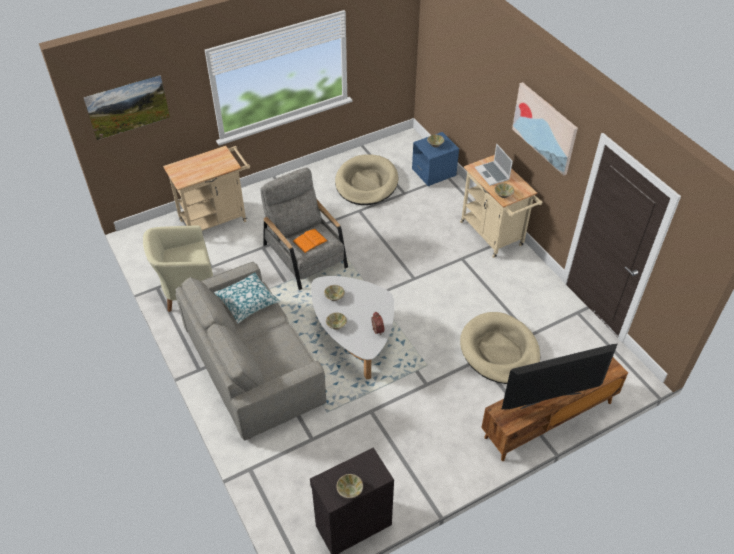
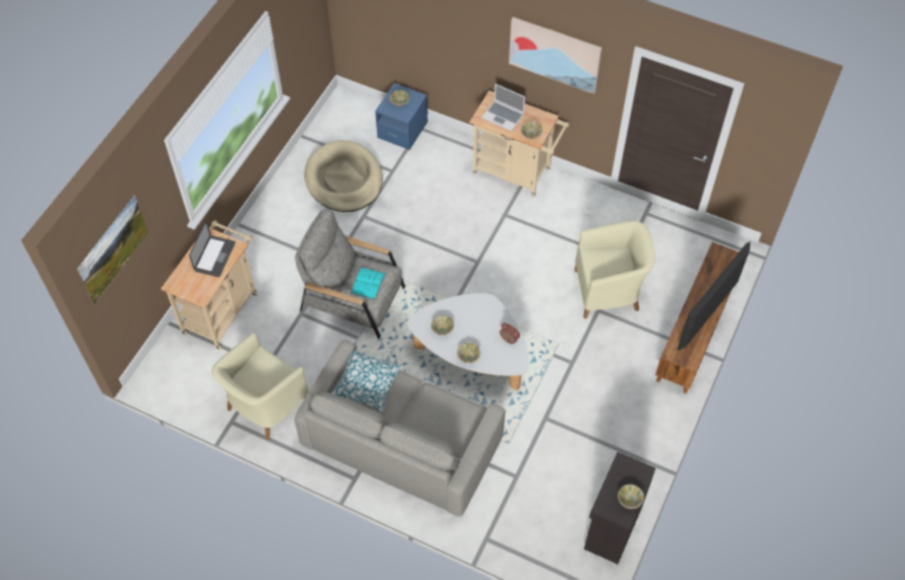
camera: 35 degrees left, 10 degrees up
(213, 164) = (215, 257): none -> laptop
(310, 241) = (368, 283): orange book -> turquoise book
(499, 350) = (608, 291): beige dog bed -> beige armchair

